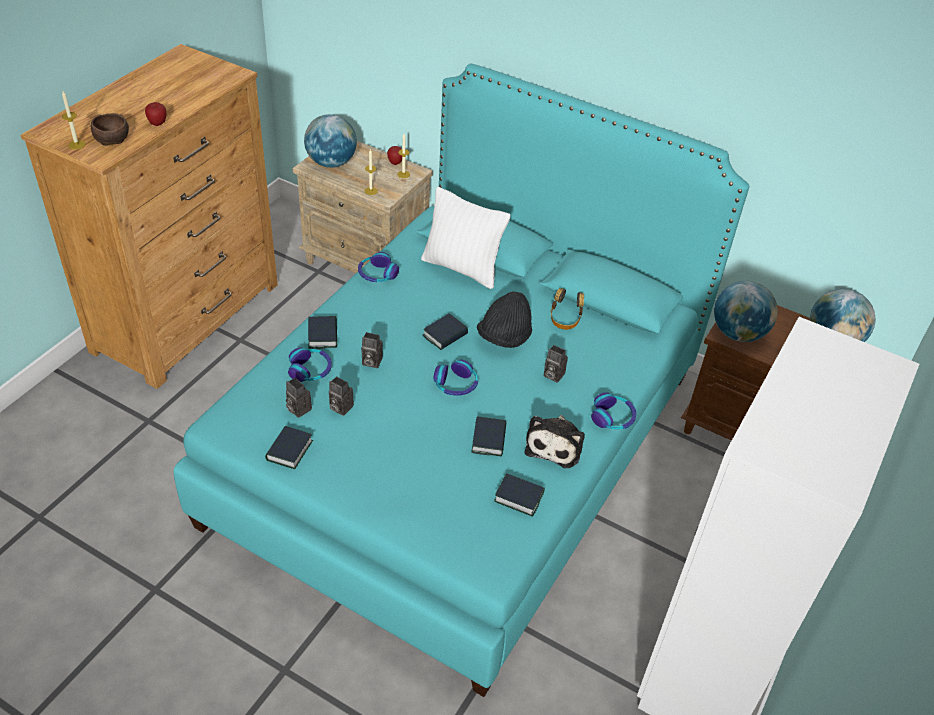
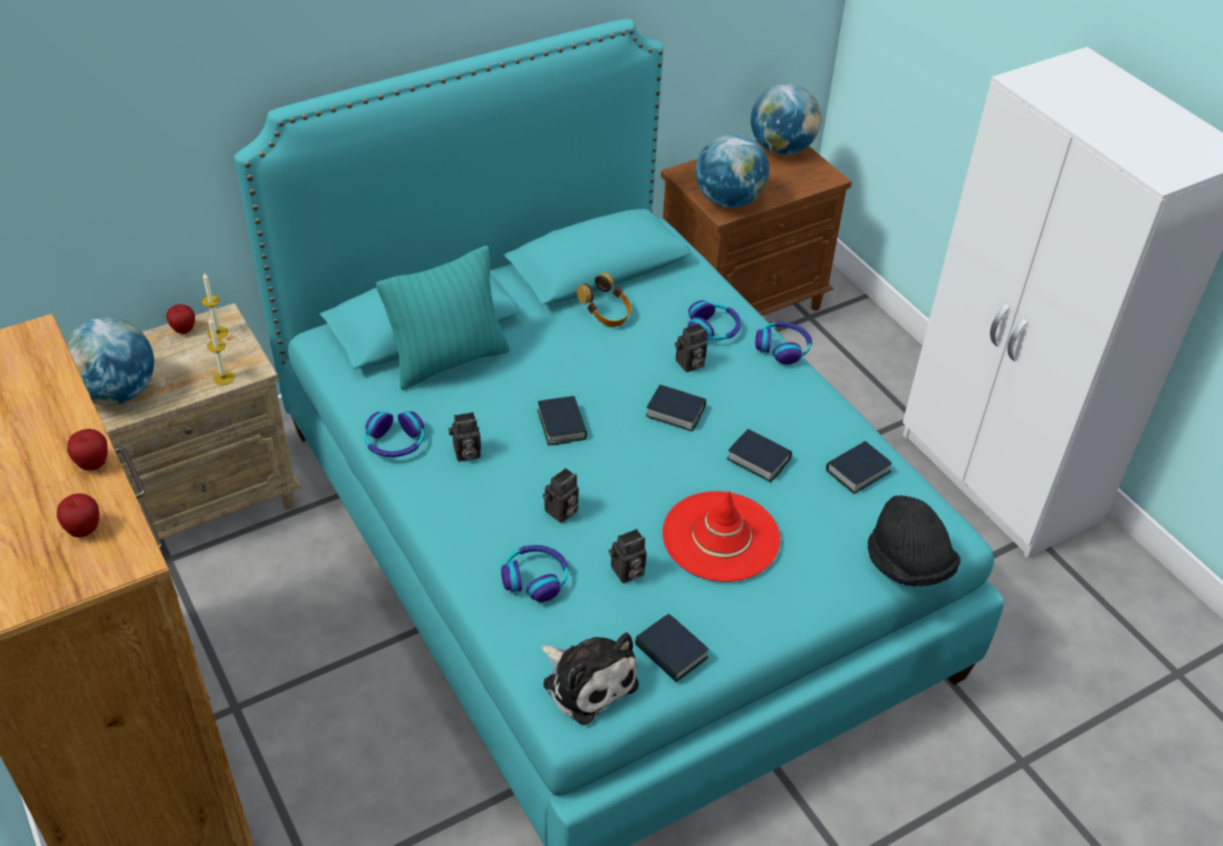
camera: 60 degrees left, 0 degrees up
(76, 144) = (59, 581): candle -> none
(113, 138) = (84, 530): brown bowl -> apple
(297, 409) = (603, 616): camera -> camera (465, 453)
(323, 335) = (476, 542): book -> book (675, 412)
(402, 442) = (721, 537): none -> red hat
(456, 384) = (653, 450): headphones -> headphones (713, 329)
(462, 268) = (448, 360): white pillow -> turquoise pillow
(504, 337) = (601, 376): black hat -> black hat (908, 565)
(555, 445) = (797, 409): plush toy -> plush toy (587, 681)

